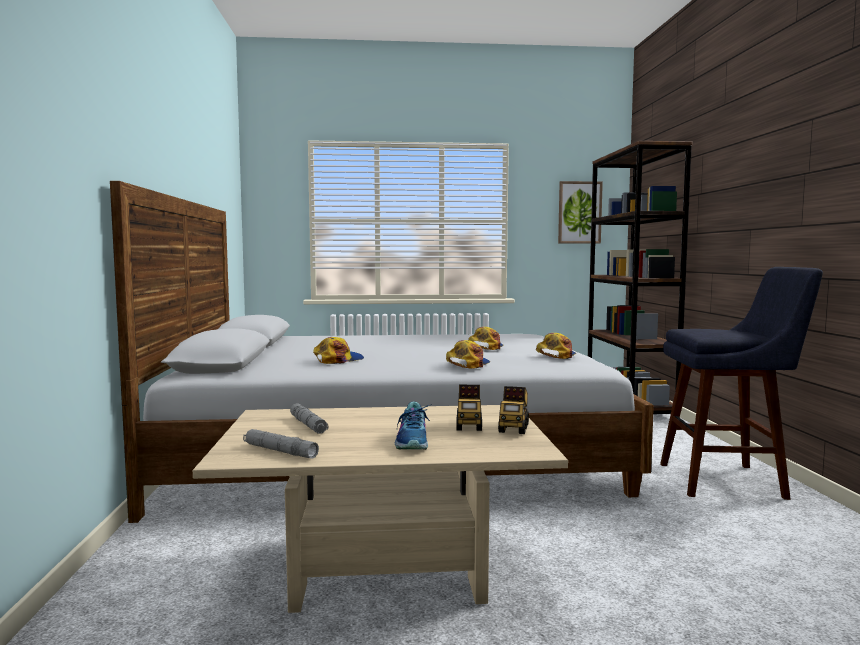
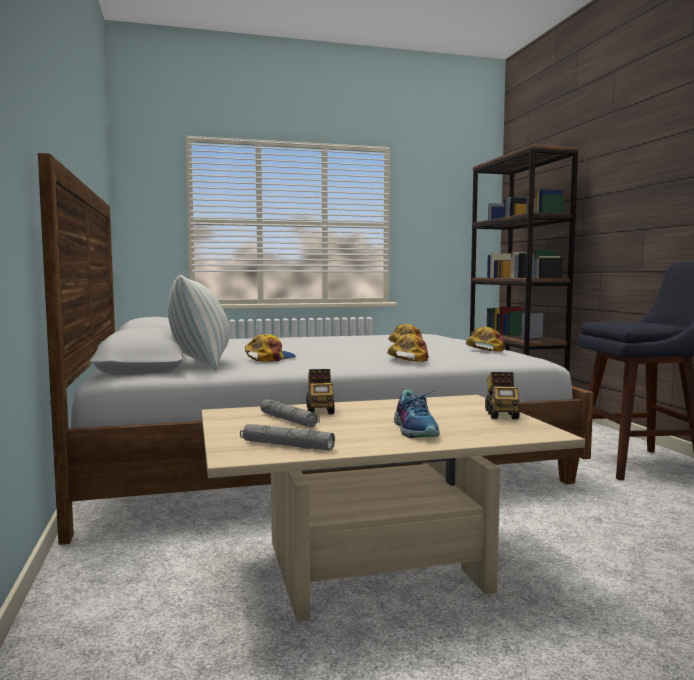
camera: 10 degrees left, 0 degrees up
(270, 363) = (200, 363): none -> pillow
(469, 425) = (454, 414): toy truck -> toy truck (319, 410)
(579, 212) = (457, 217): picture -> none

